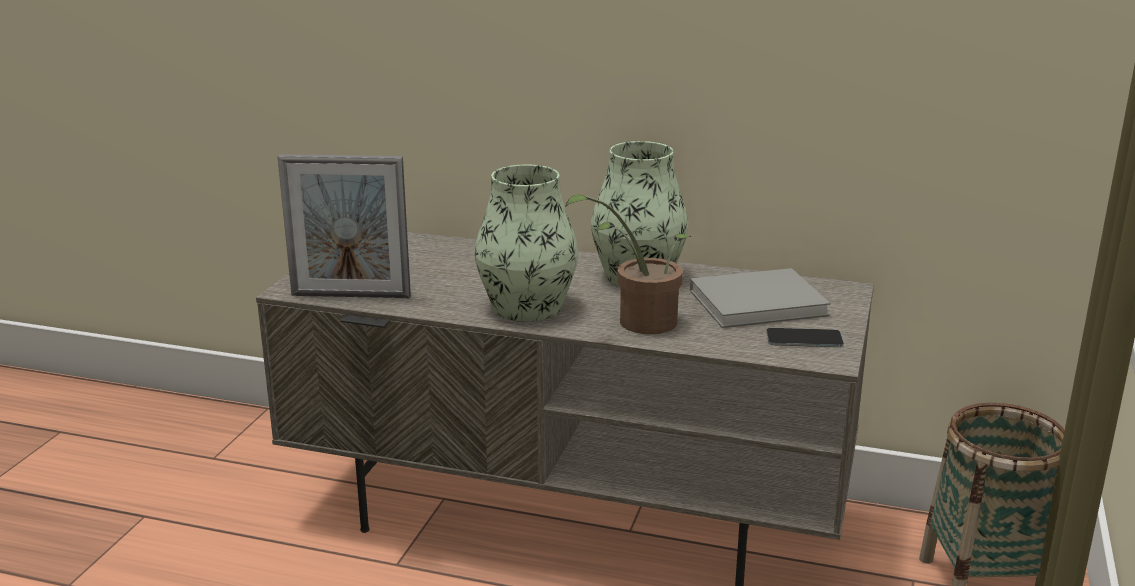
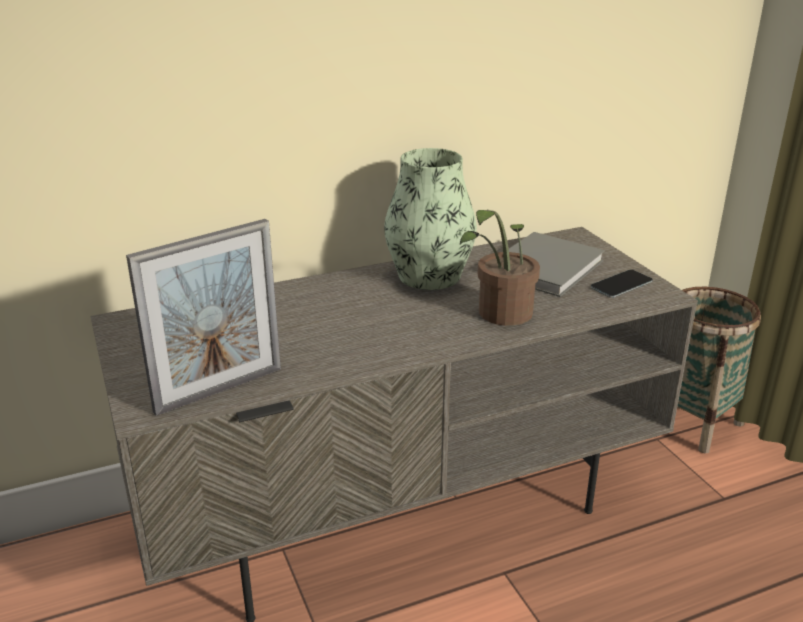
camera: 40 degrees left, 5 degrees up
(527, 307) = (396, 336): vase -> none

